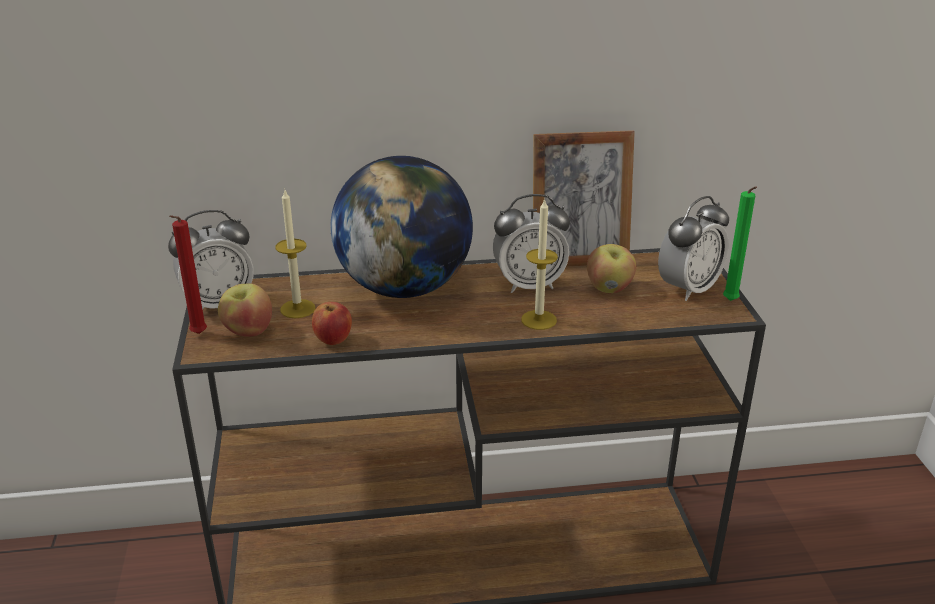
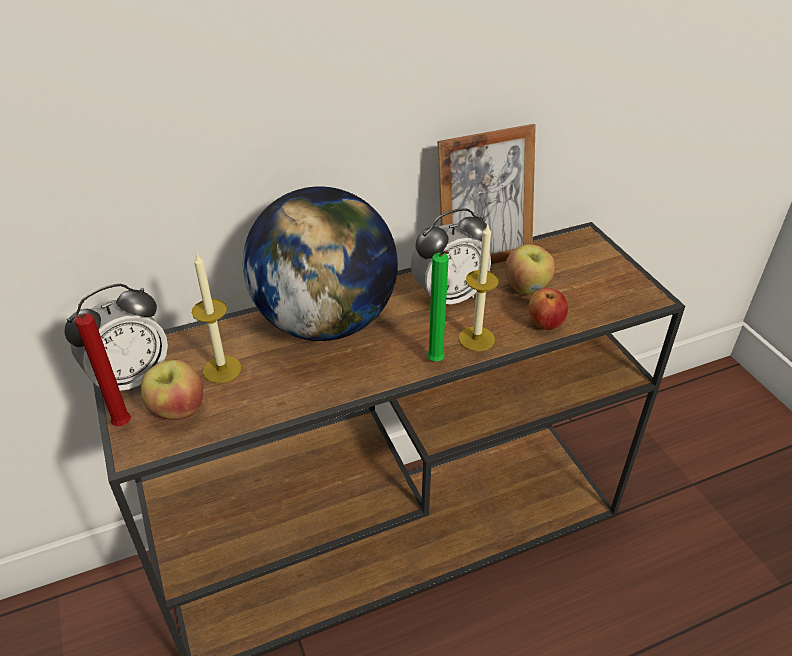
camera: 15 degrees left, 10 degrees up
(333, 340) = (277, 404): apple -> apple (545, 323)
(688, 289) = (599, 276): alarm clock -> none
(731, 302) = (644, 285): green candle -> green candle (436, 362)

